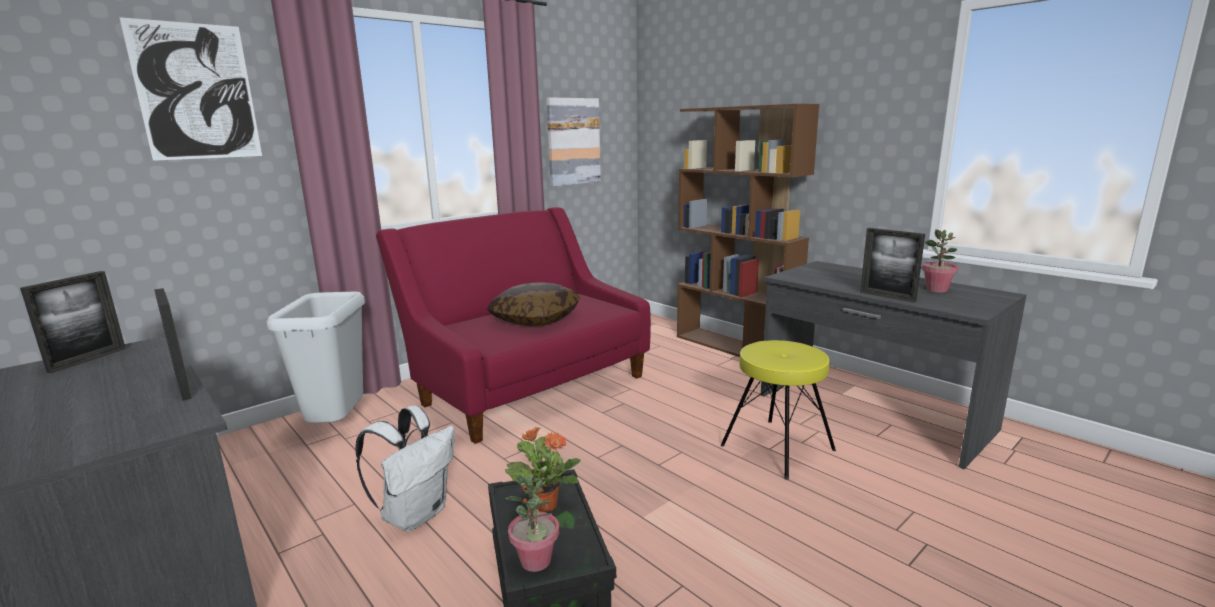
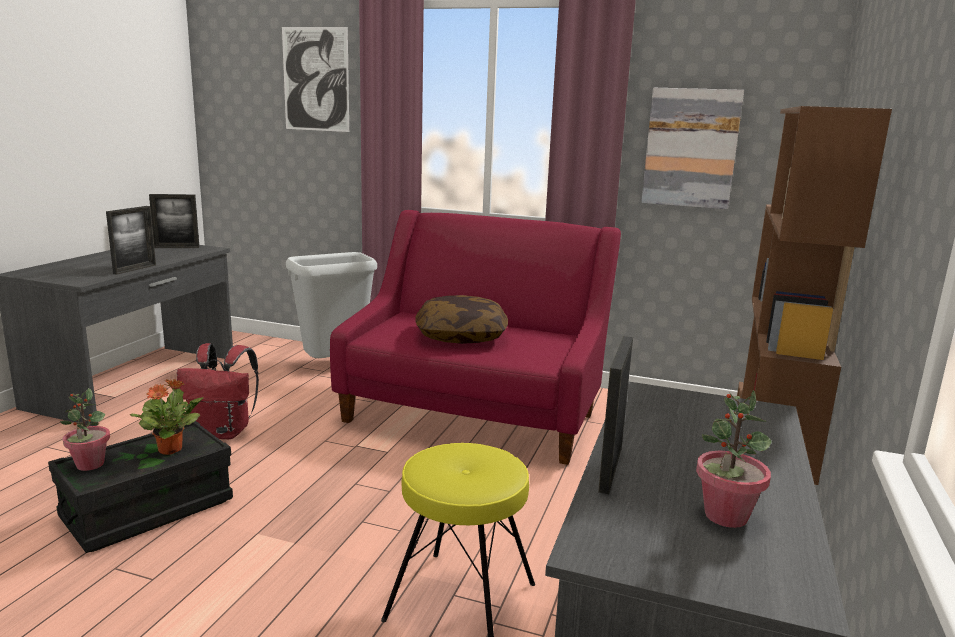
camera: 60 degrees right, 0 degrees up
(416, 514) = (224, 432): white backpack -> red backpack

